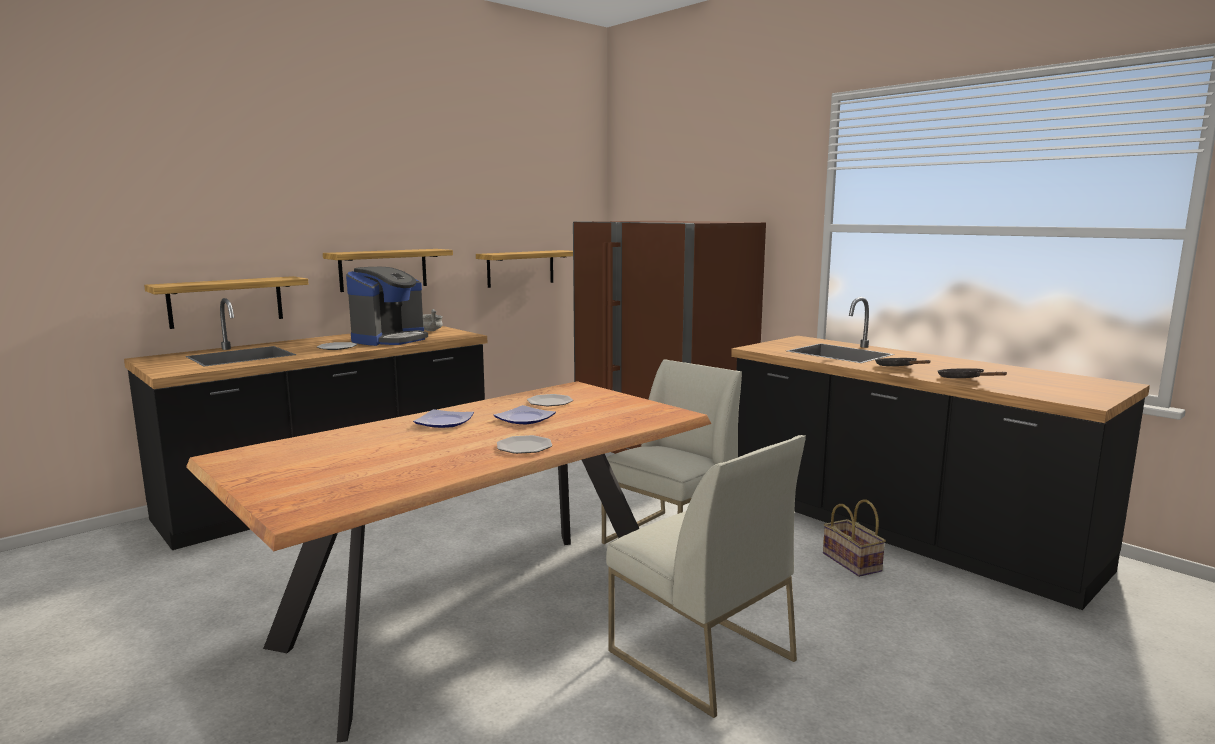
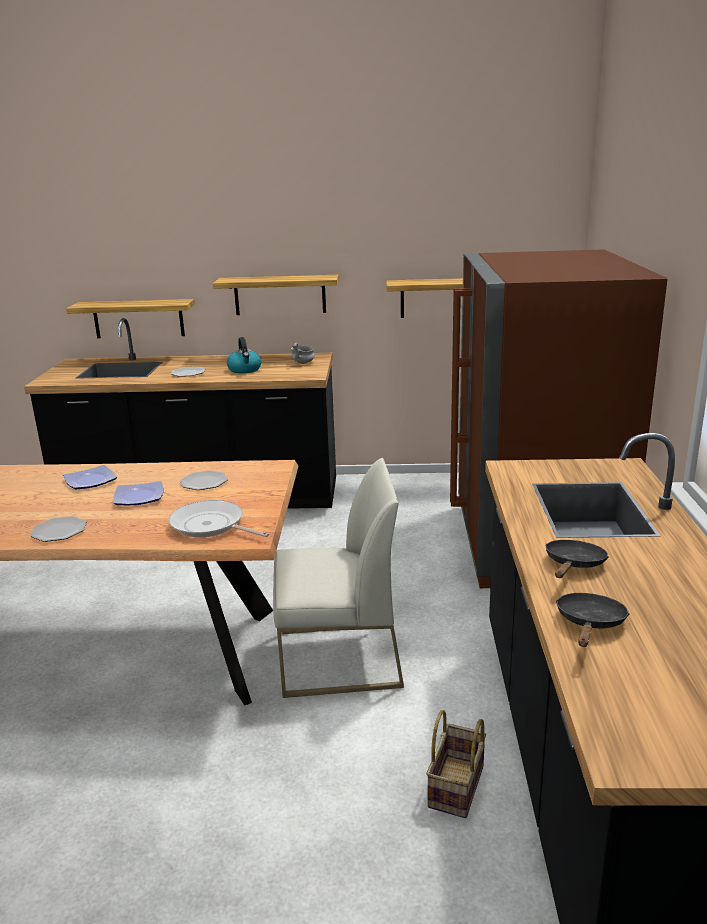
camera: 45 degrees right, 10 degrees up
(390, 339) = (245, 370): coffee machine -> kettle
(633, 416) = (210, 525): none -> frying pan
(699, 655) = (149, 787): white chair -> none

